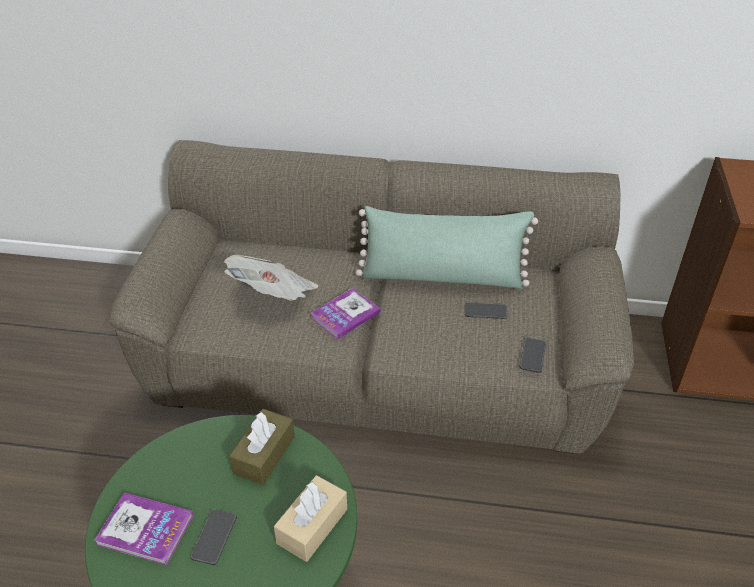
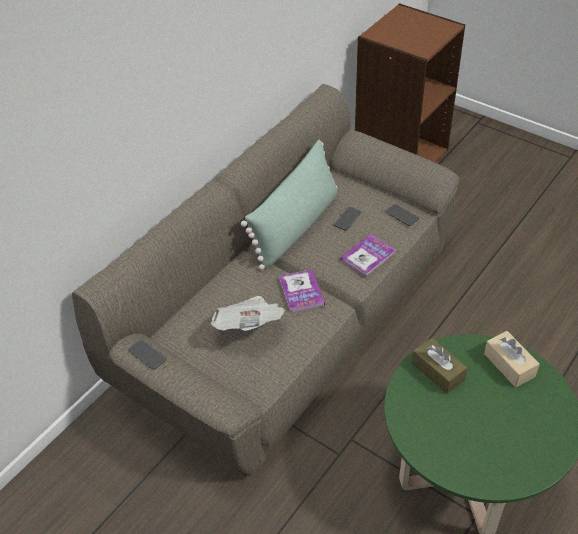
camera: 60 degrees left, 5 degrees up
(145, 529) = (473, 456): book -> book (368, 256)
(214, 537) = (496, 419): phone -> phone (147, 354)

